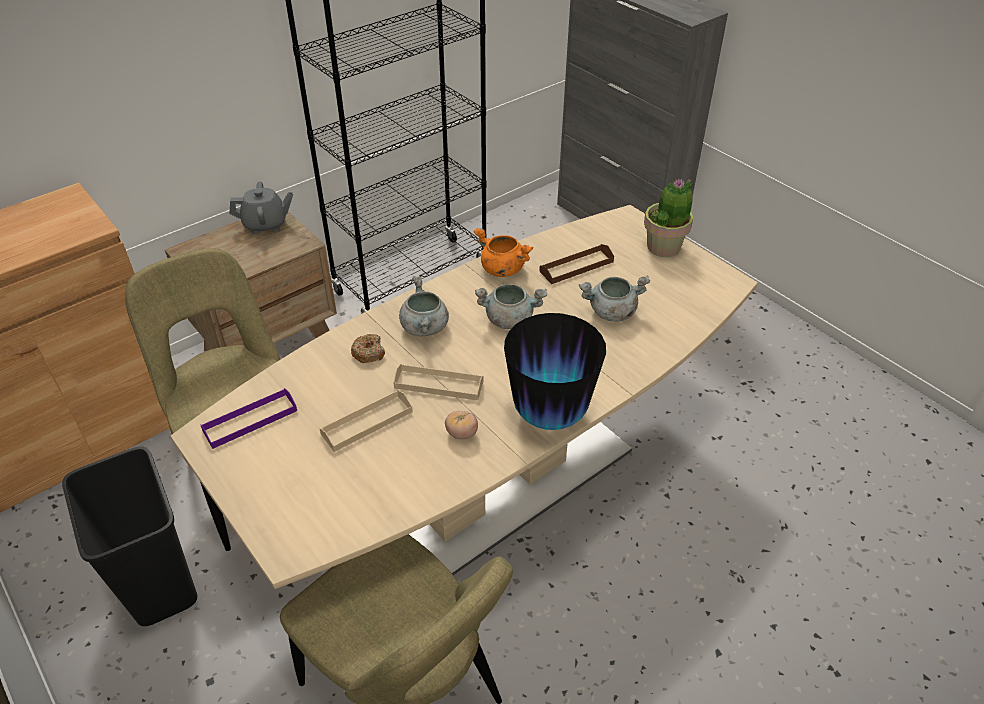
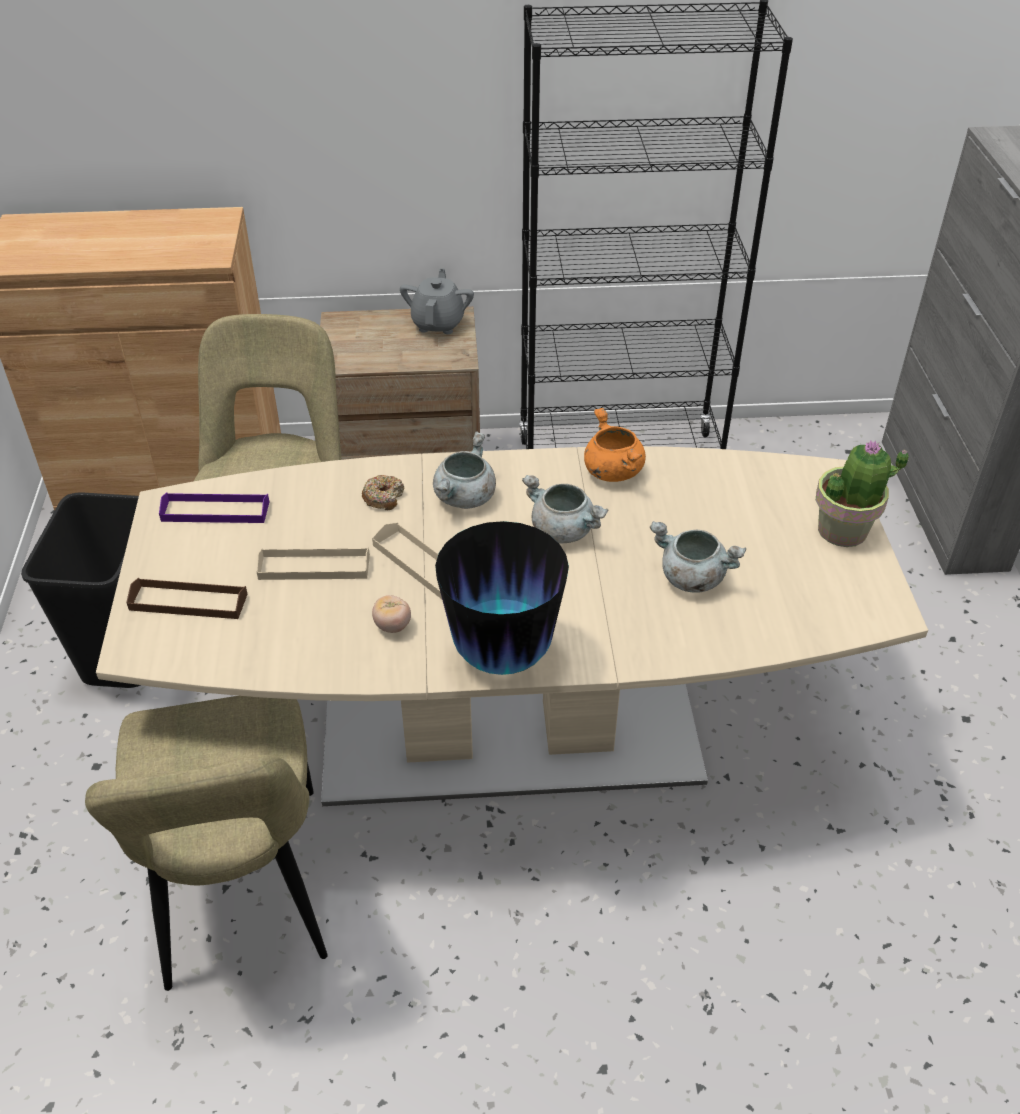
camera: 35 degrees right, 0 degrees up
(266, 224) = (438, 323): grey teapot -> grey teapot turned 105 degrees counterclockwise
(576, 266) = (704, 506): brown tray -> brown tray (188, 602)

